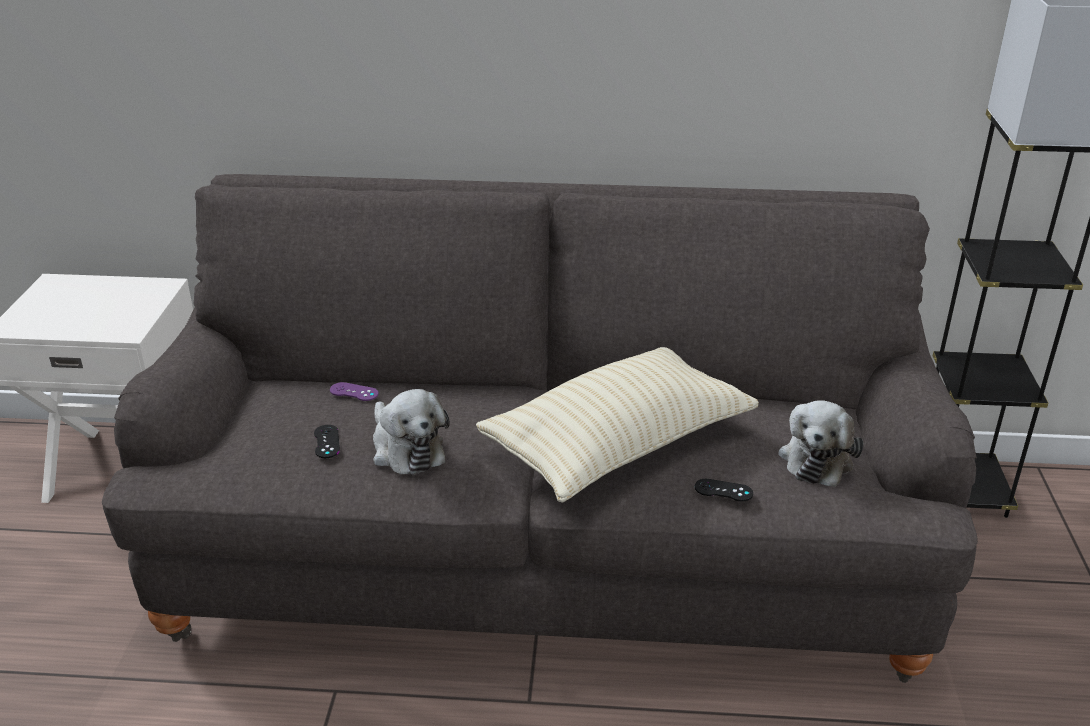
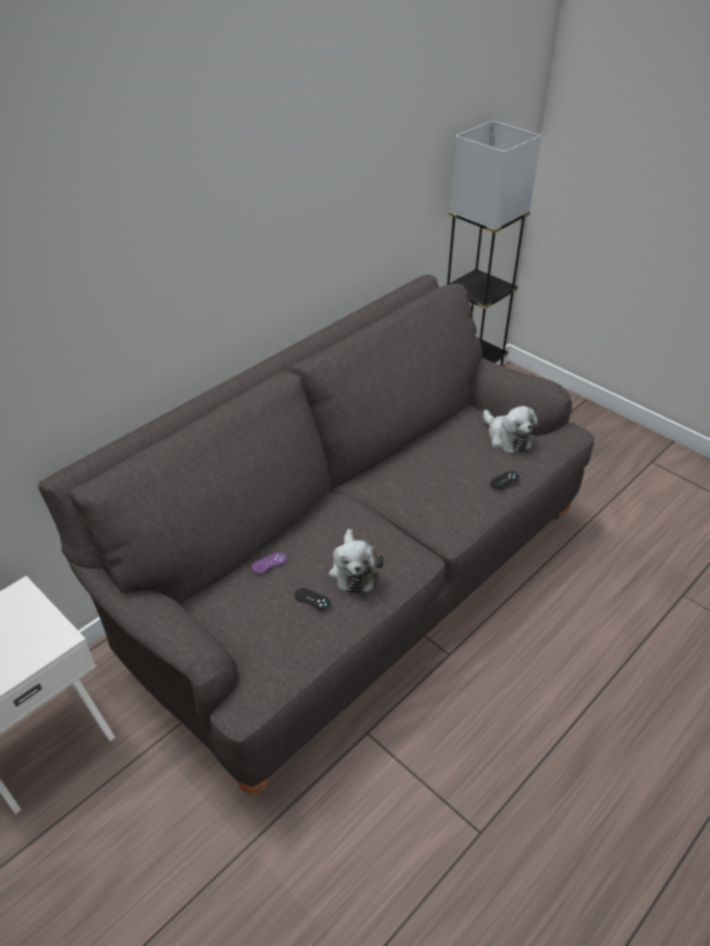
camera: 50 degrees left, 10 degrees up
(406, 449) = (353, 570): plush toy -> plush toy turned 75 degrees clockwise
(618, 446) = (434, 492): beige pillow -> none

